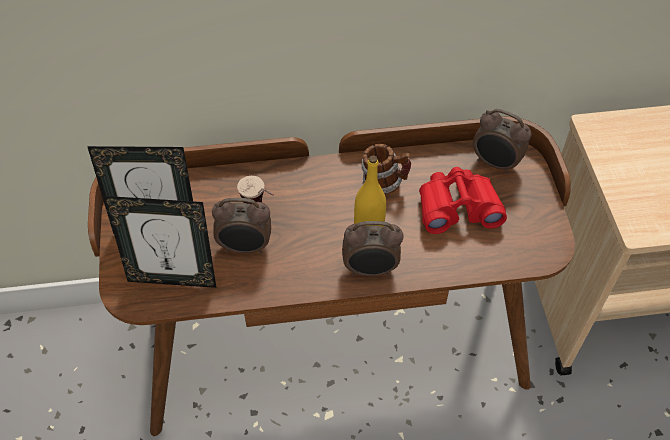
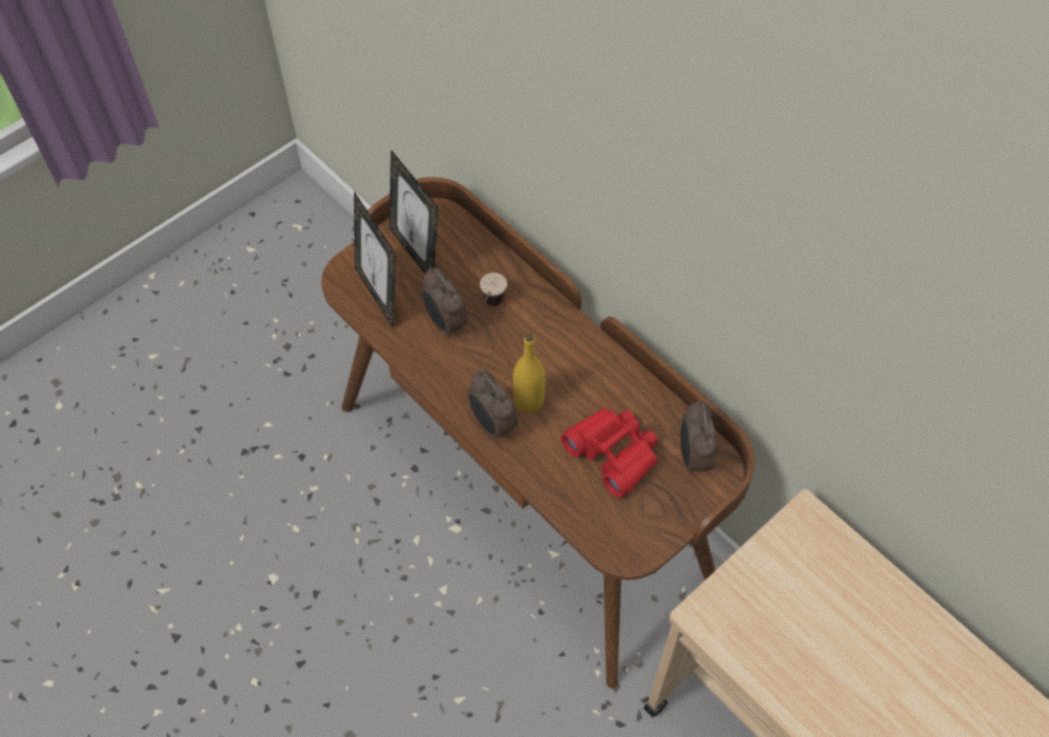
camera: 55 degrees right, 5 degrees up
(384, 183) = (593, 381): mug -> none

